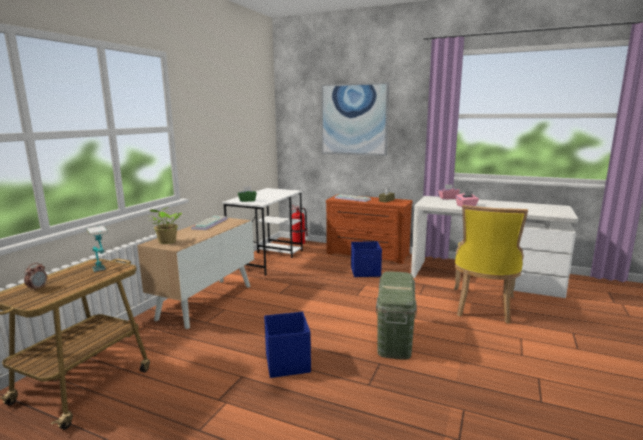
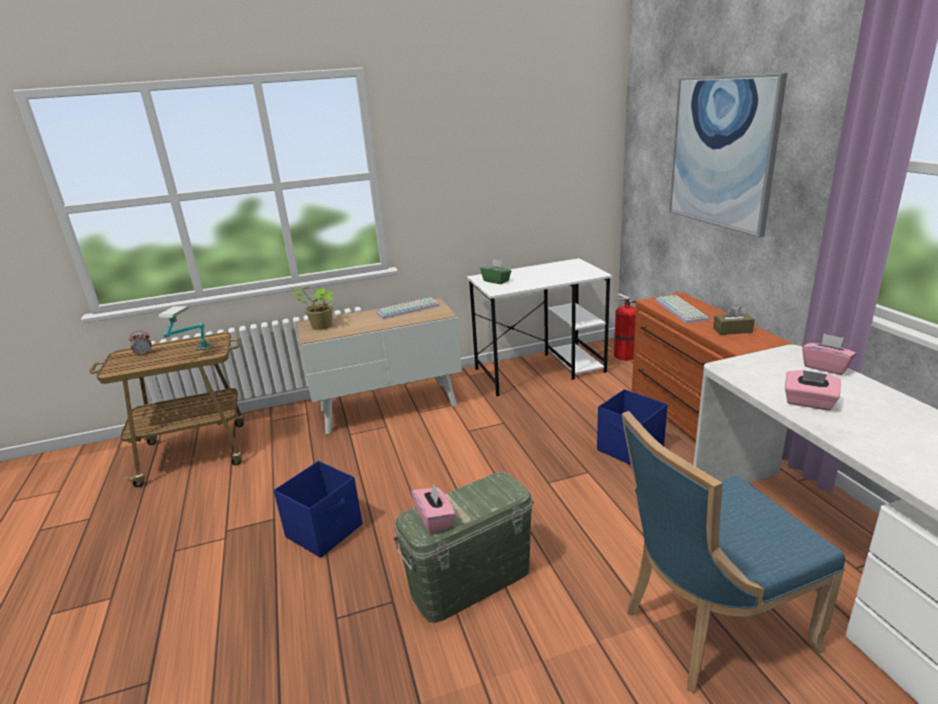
camera: 50 degrees right, 10 degrees up
(399, 293) = (435, 519): none -> pink tissue box
(482, 306) = (709, 626): yellow chair -> blue chair

